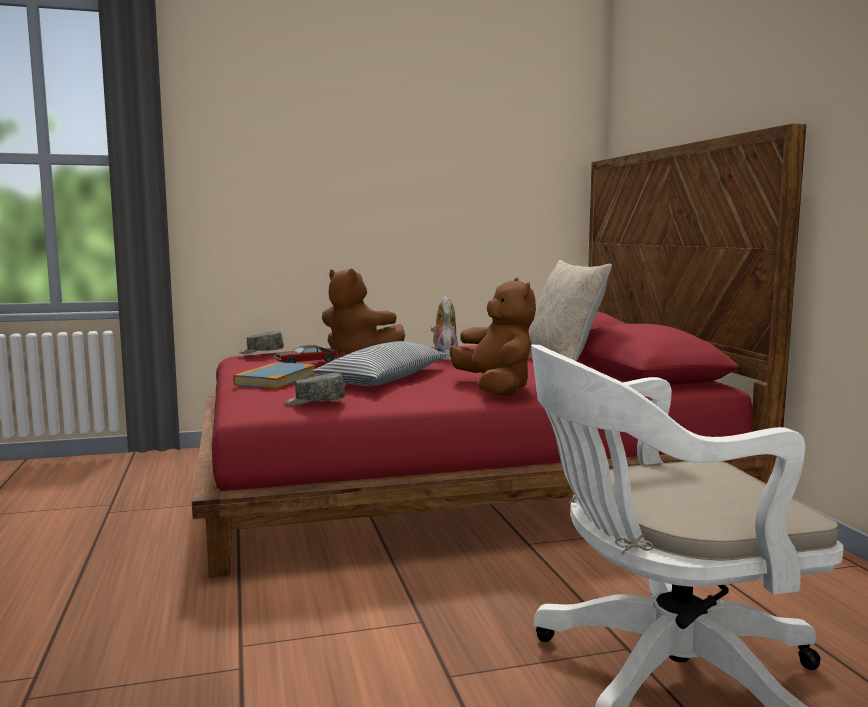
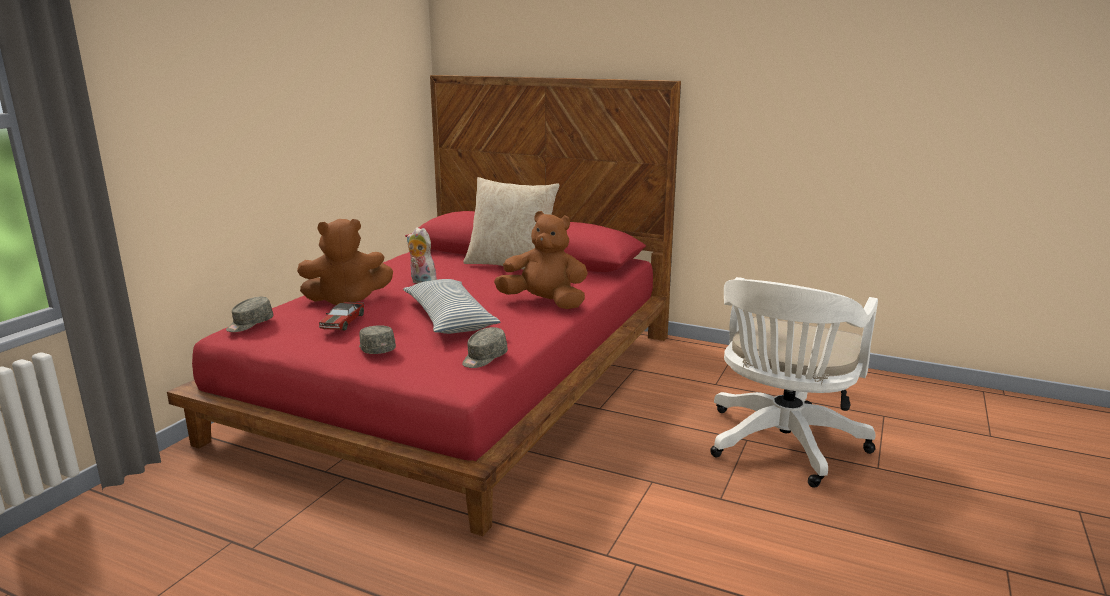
camera: 50 degrees left, 10 degrees up
(275, 379) = (376, 349): book -> grey cap

